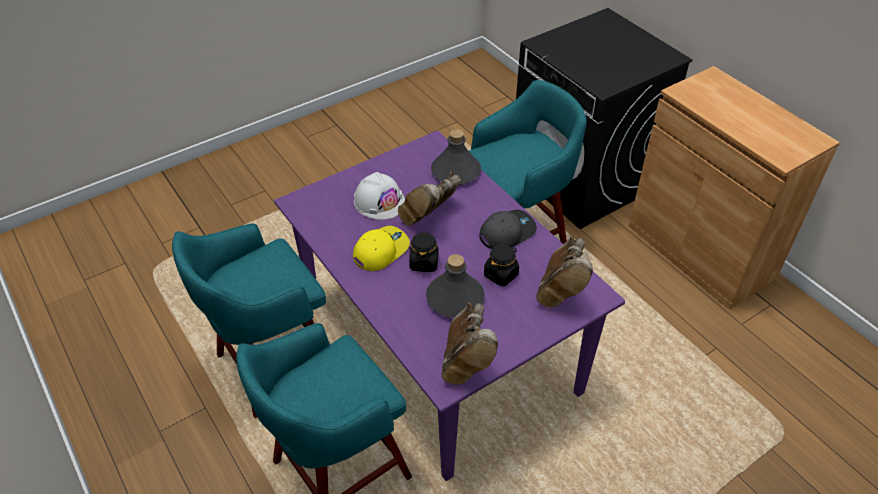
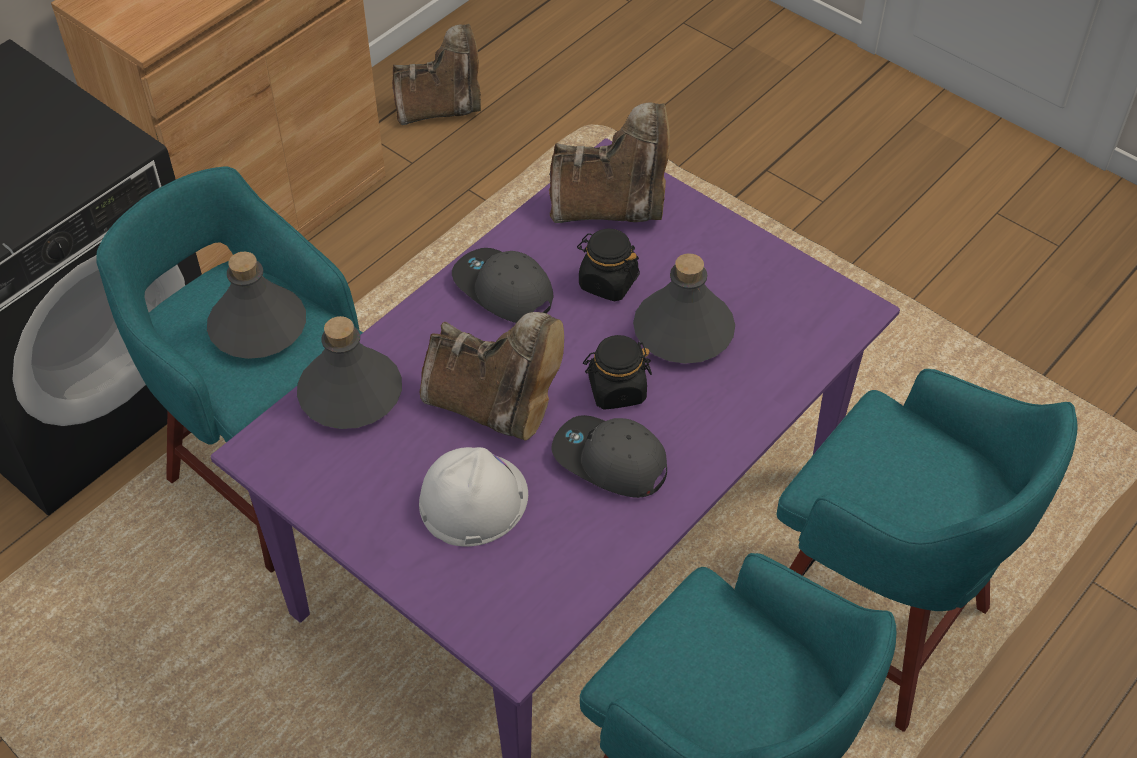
camera: 105 degrees left, 5 degrees up
(380, 250) = (609, 461): yellow cap -> grey cap
(466, 361) = (802, 295): brown boot -> brown boot (442, 108)
(518, 159) = (258, 327): none -> grey bottle

